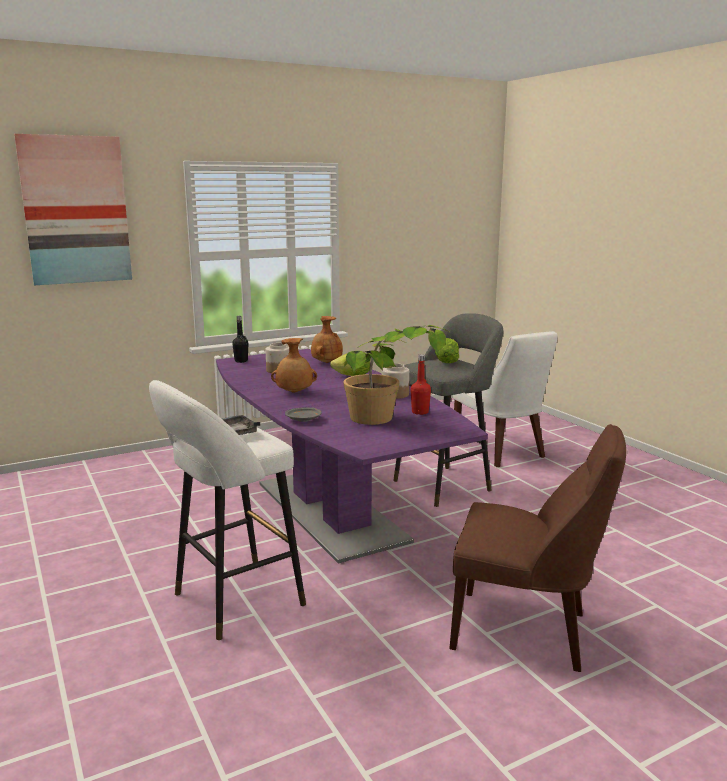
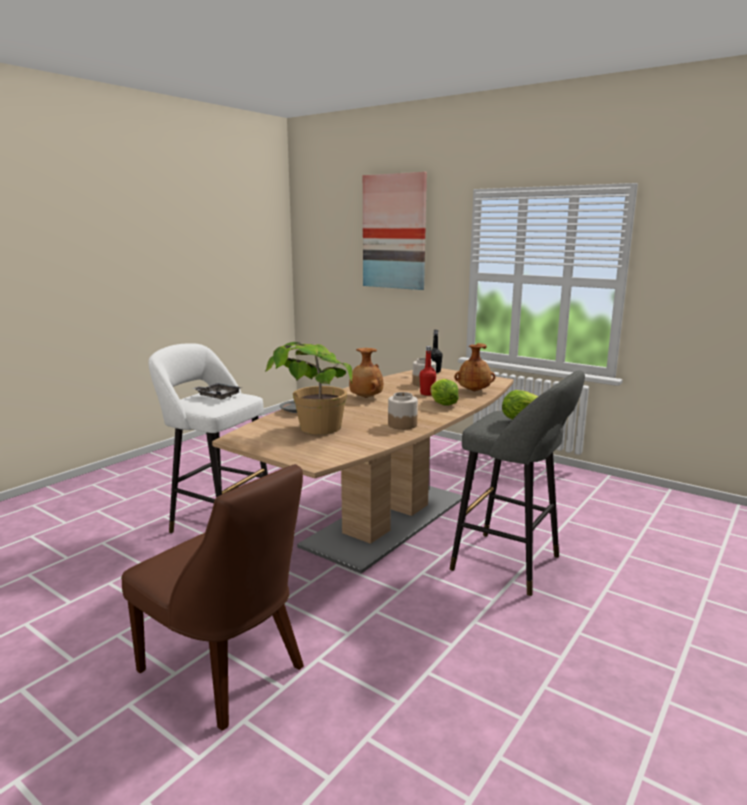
camera: 65 degrees right, 0 degrees up
(330, 511) = (386, 521): purple dining table -> brown dining table
(420, 412) = (356, 440): red bottle -> red bottle (427, 393)
(501, 451) = (660, 582): white chair -> none
(526, 631) = (226, 671): brown chair -> brown chair turned 45 degrees counterclockwise

